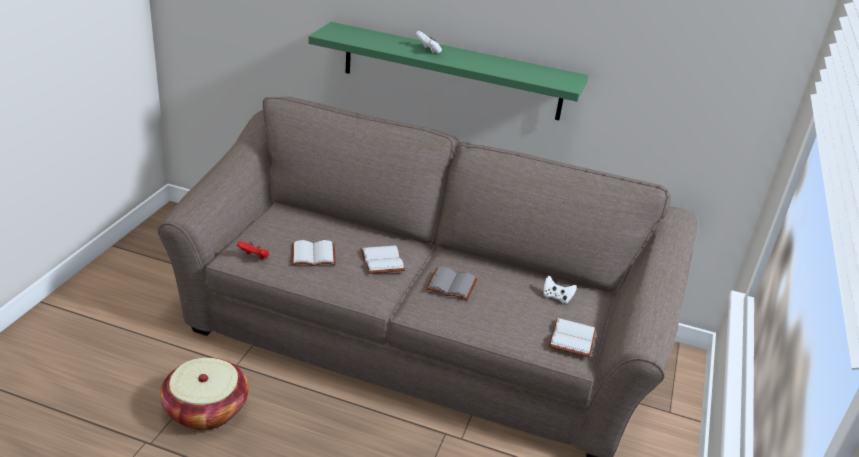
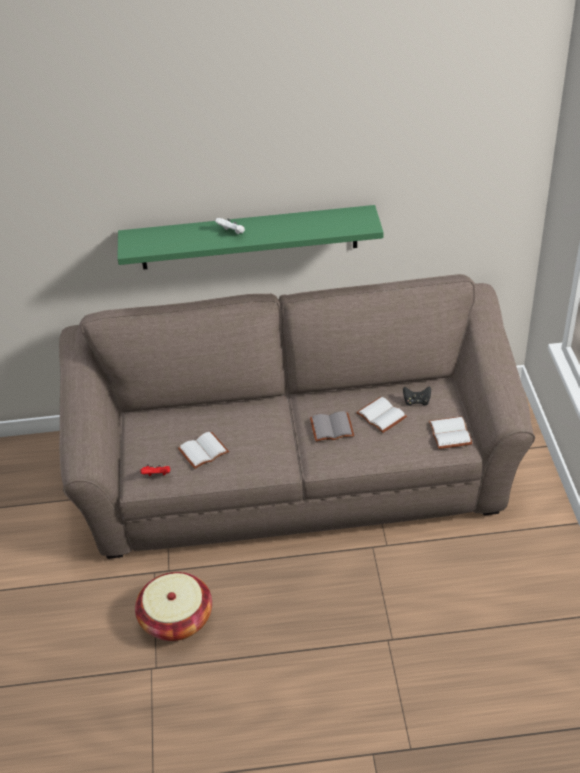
camera: 20 degrees left, 10 degrees up
(380, 260) = (260, 431): white book -> white book (380, 416)
(556, 297) = (416, 401): white game controller -> black game controller

